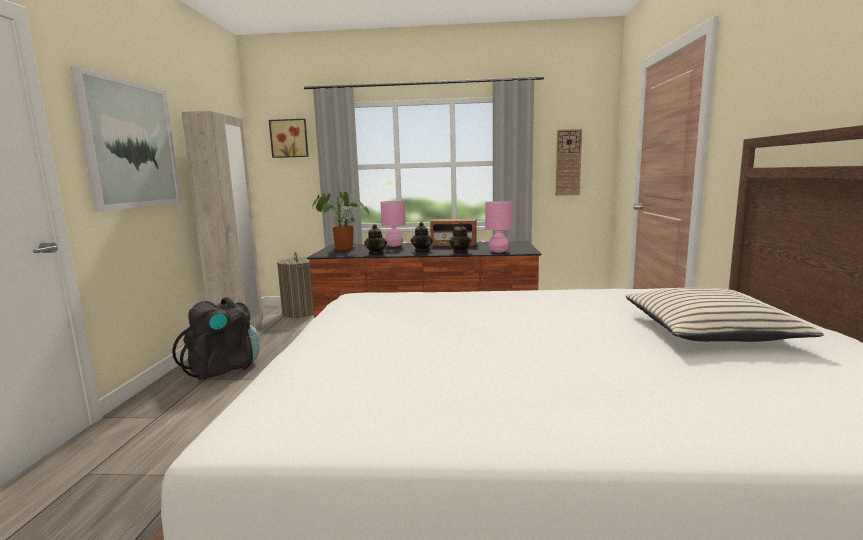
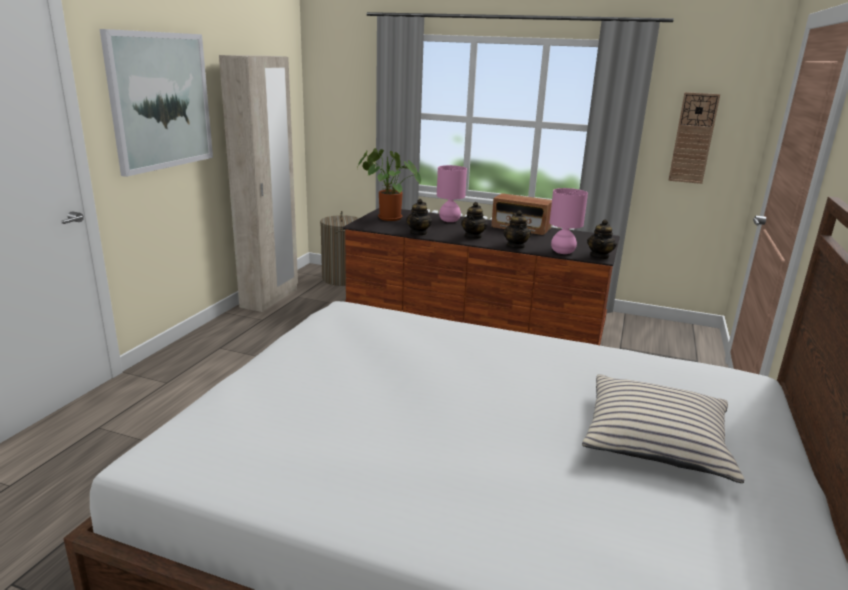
camera: 15 degrees right, 10 degrees up
(223, 368) = (241, 338): black backpack -> none
(289, 138) = (348, 73): picture -> none
(527, 251) = (600, 256): none -> teapot

